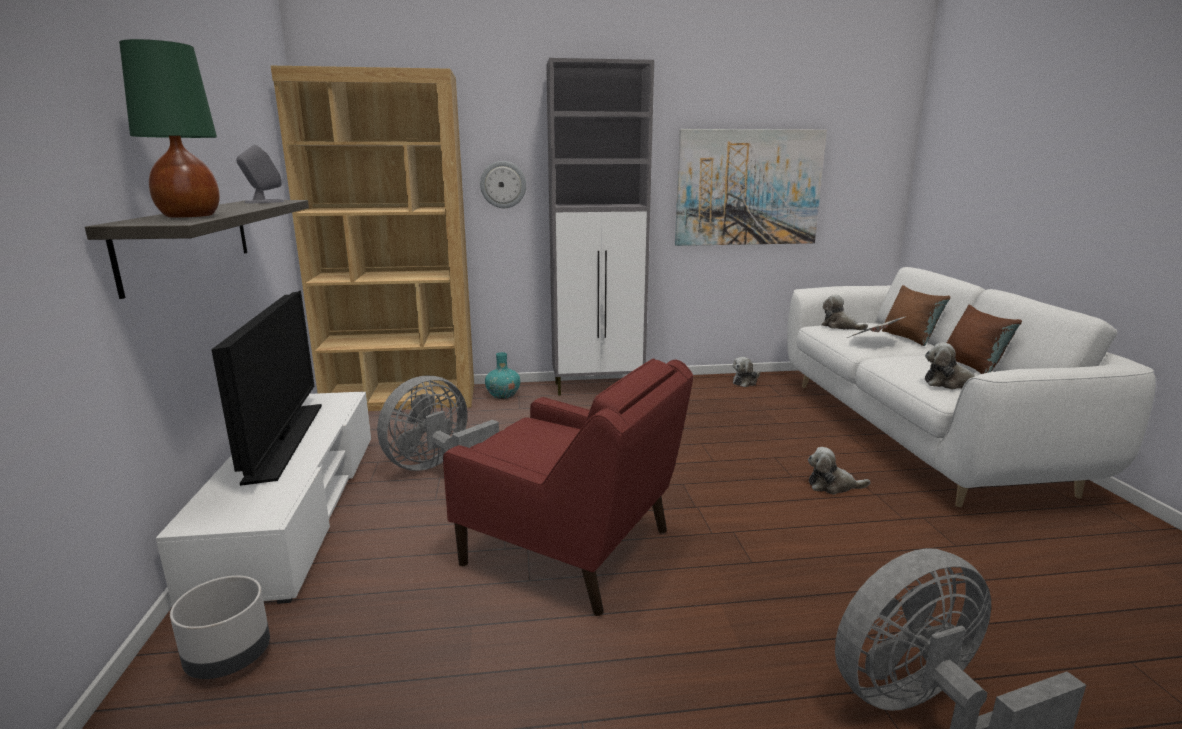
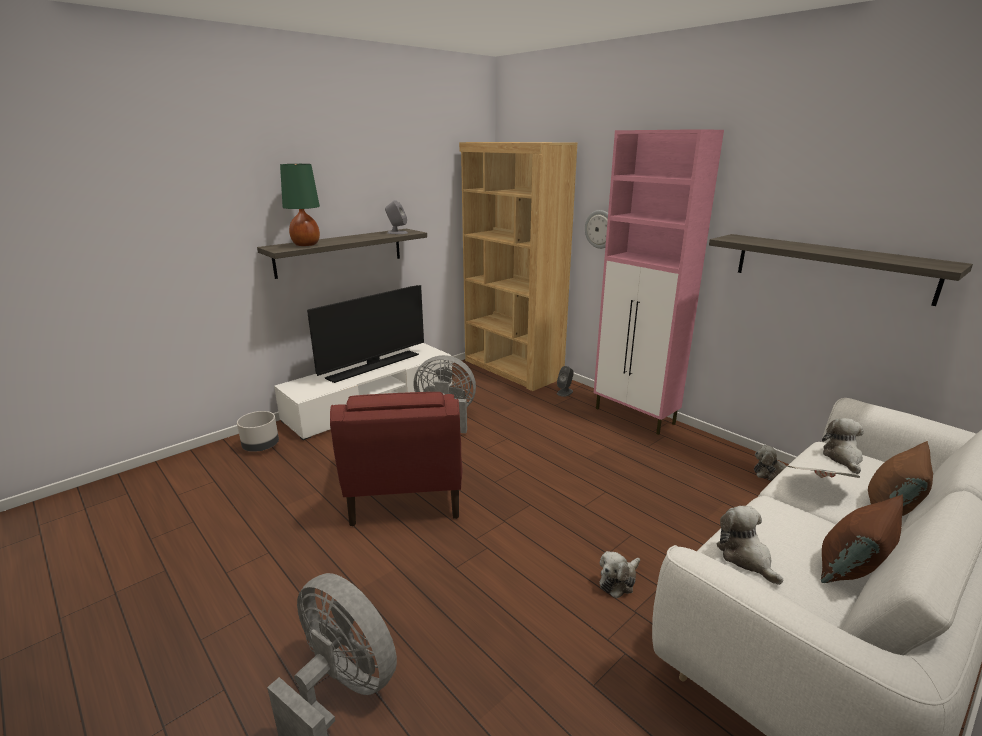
camera: 55 degrees right, 5 degrees up
(503, 395) = (565, 392): turquoise vase -> grey speaker
(599, 387) = (635, 416): grey cabinet -> pink cabinet
(748, 188) = (831, 267): picture -> shelf
(832, 486) = (618, 581): plush toy -> plush toy turned 105 degrees counterclockwise

